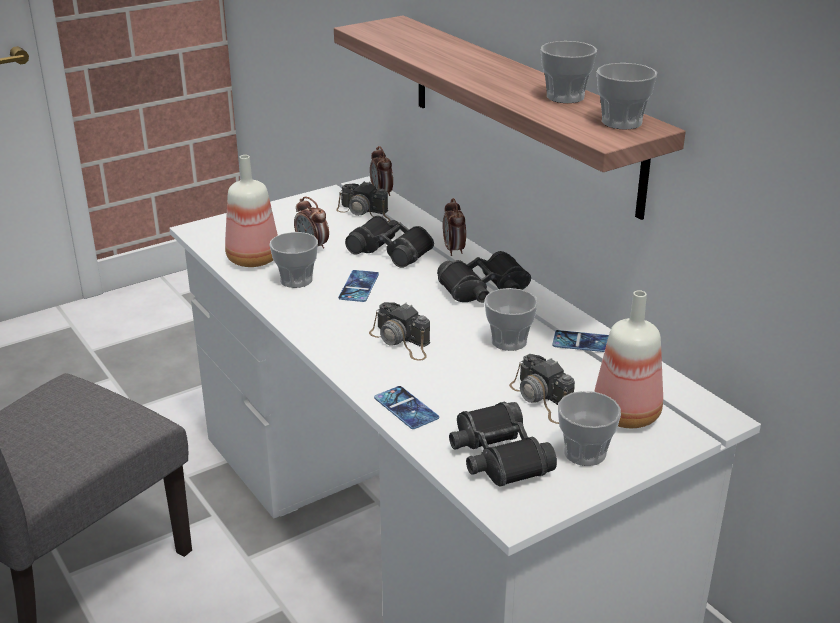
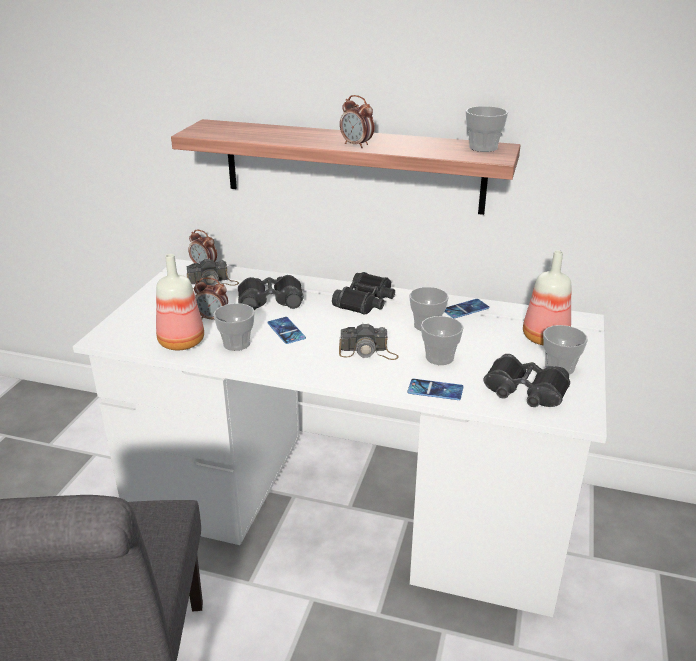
camera: 40 degrees left, 0 degrees up
(454, 250) = (310, 285): alarm clock -> alarm clock (357, 145)
(542, 399) = (495, 349): camera -> none
(565, 97) = (422, 142): cup -> cup (439, 357)

